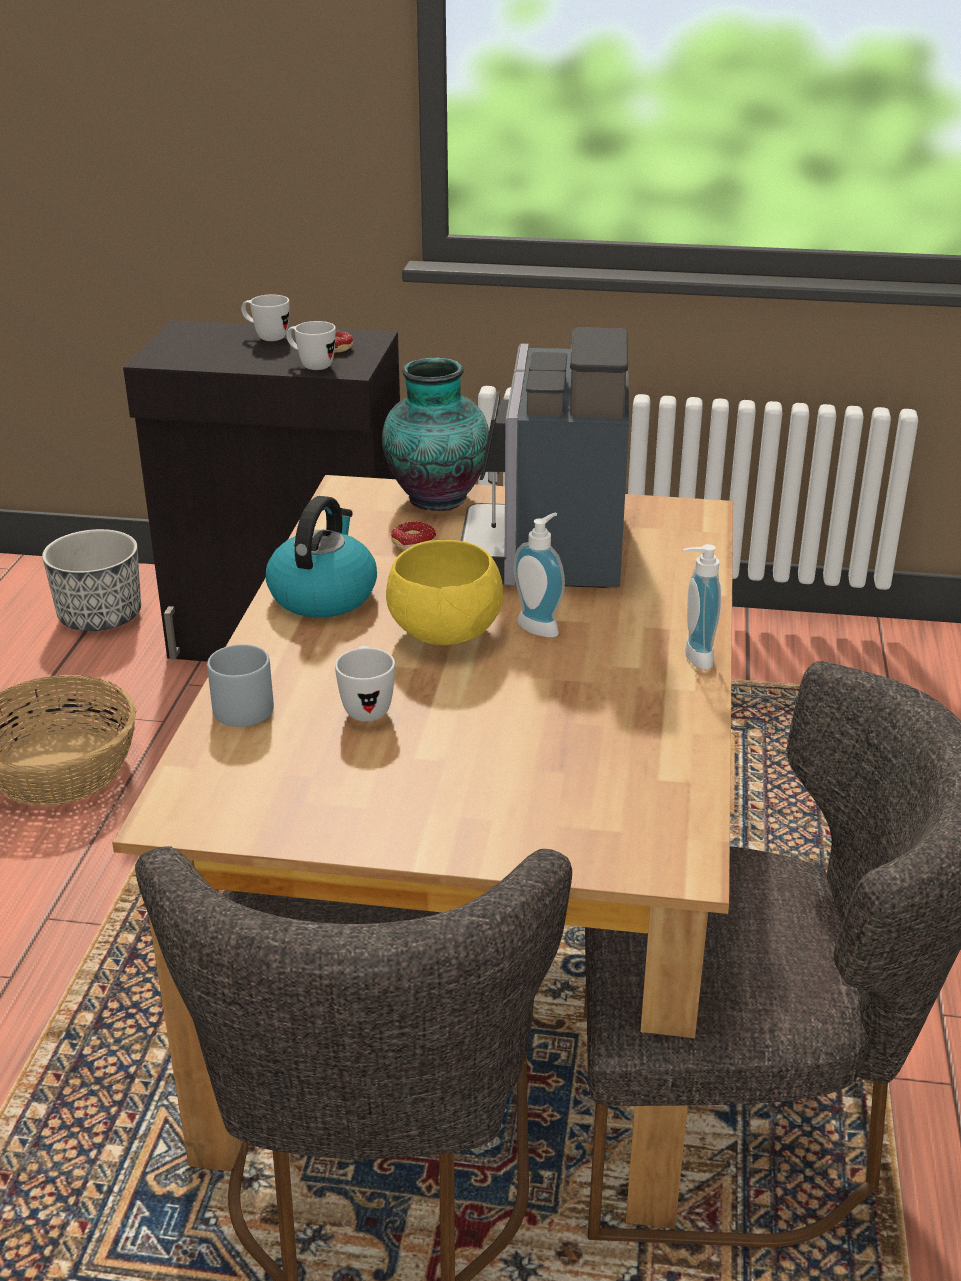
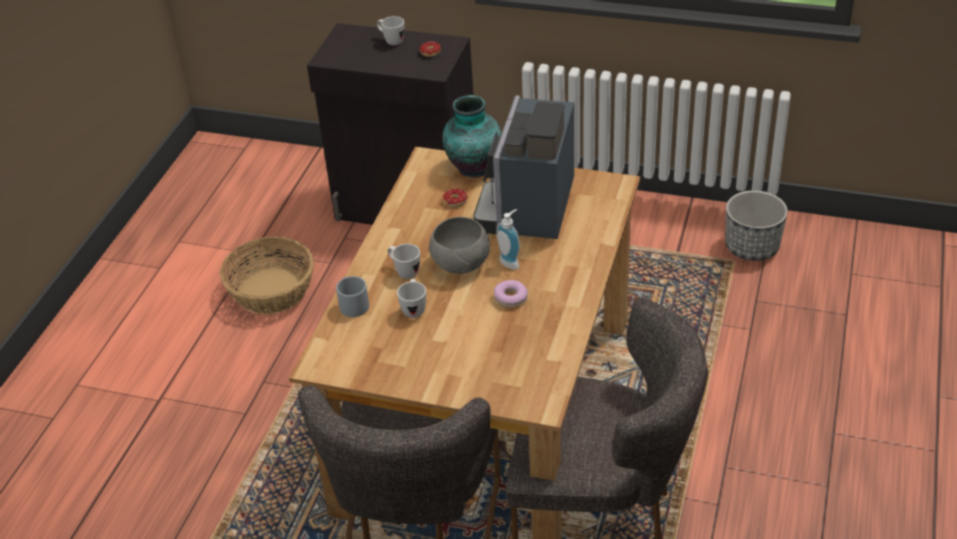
camera: 10 degrees right, 10 degrees up
(101, 617) = (297, 187): planter -> planter (752, 247)
(311, 365) = (414, 67): white mug -> white mug (404, 271)
(323, 594) = (402, 235): kettle -> none
(446, 634) = (461, 264): yellow bowl -> grey bowl
(556, 681) = (511, 298): none -> donut
(693, 657) = (584, 286): soap dispenser -> none

